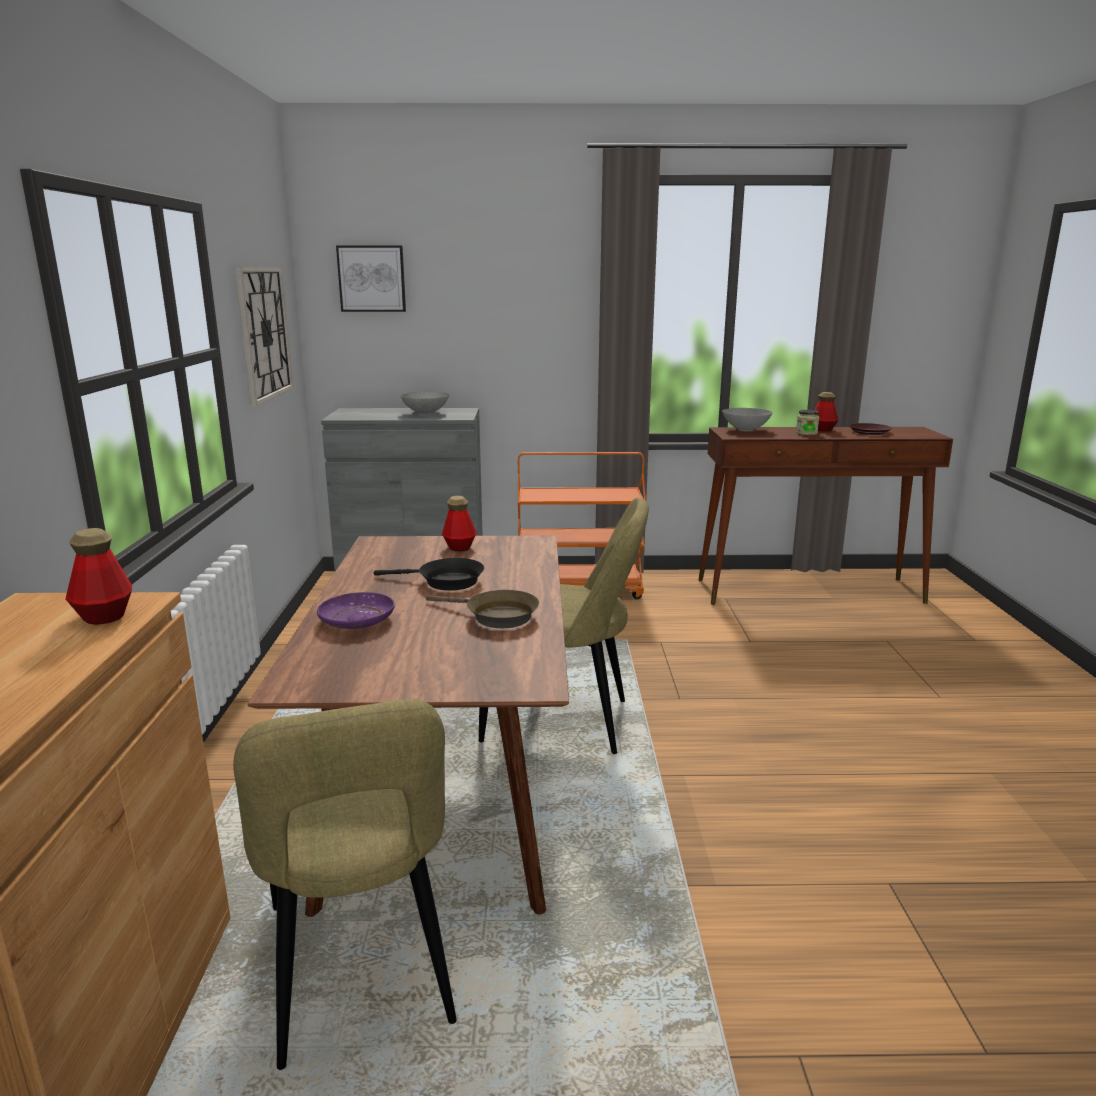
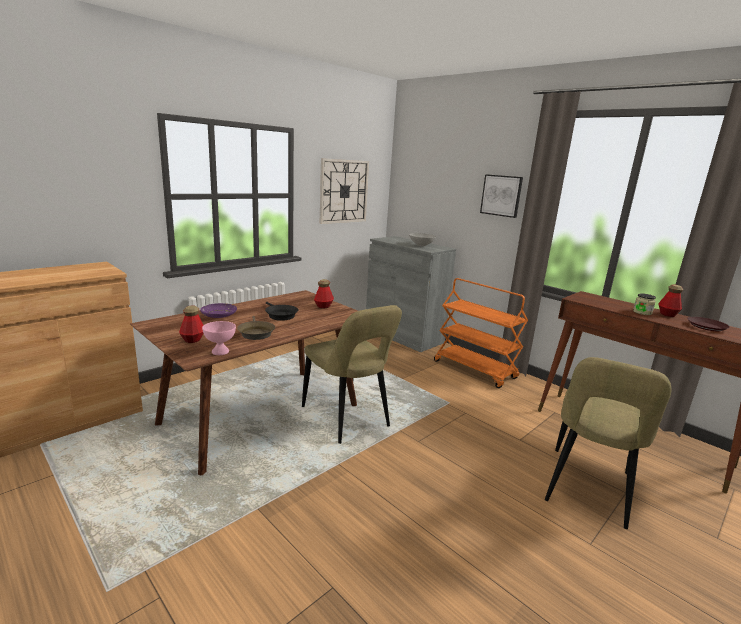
camera: 45 degrees right, 0 degrees up
(104, 616) = (94, 272): bottle -> bottle (193, 339)
(360, 972) = (134, 449): beige chair -> beige chair (587, 489)
(372, 279) = (420, 170): picture -> picture (501, 195)
(536, 658) = (221, 351): none -> pink bowl
(746, 429) = (601, 298): grey bowl -> none

